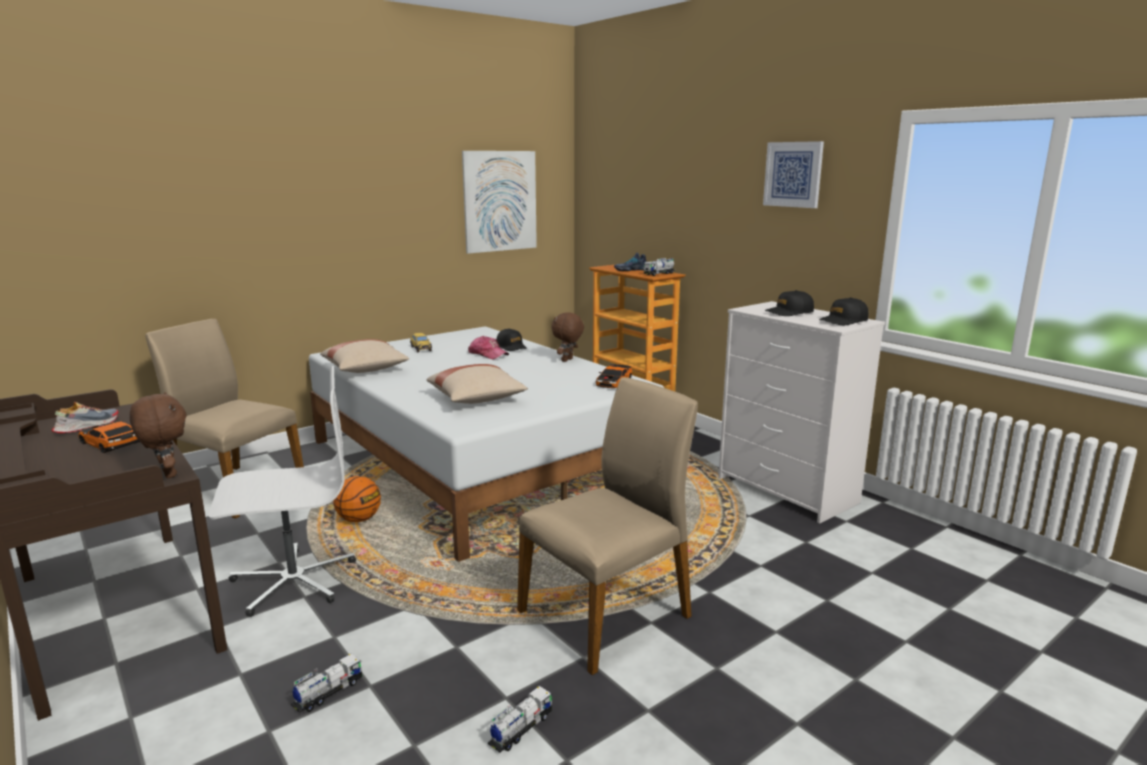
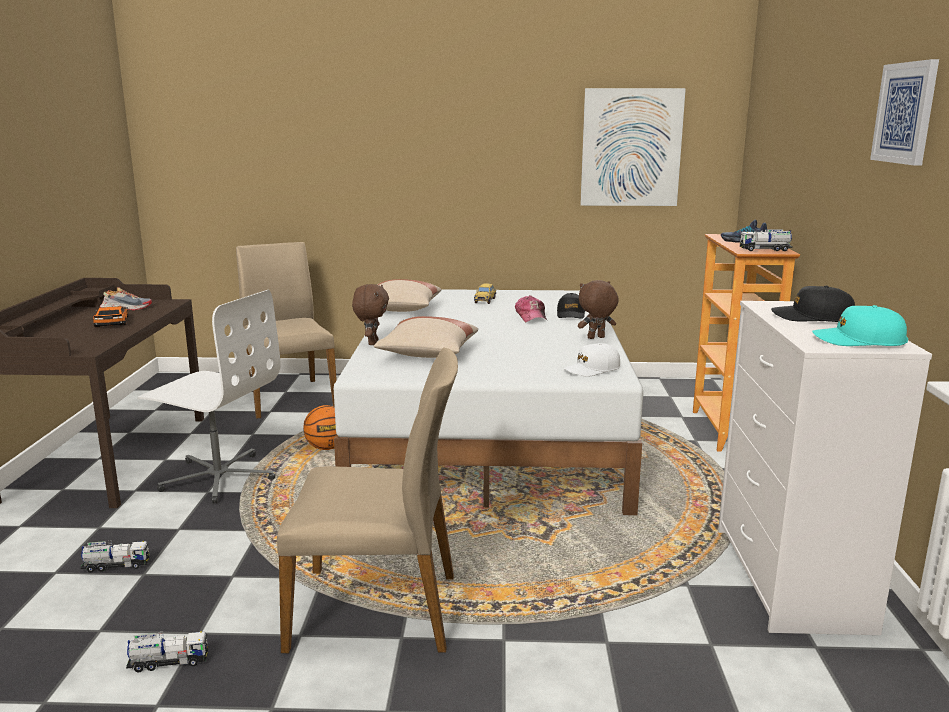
camera: 40 degrees right, 0 degrees up
(167, 474) = (88, 349): brown plush toy -> brown plush toy (372, 343)
(614, 382) = (592, 369): toy car -> white cap
(843, 321) = (858, 341): black cap -> turquoise cap

